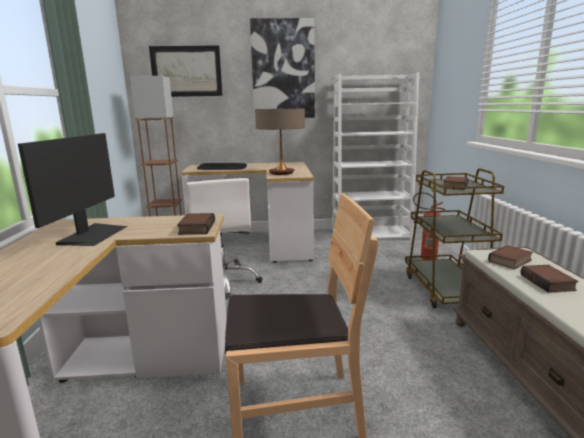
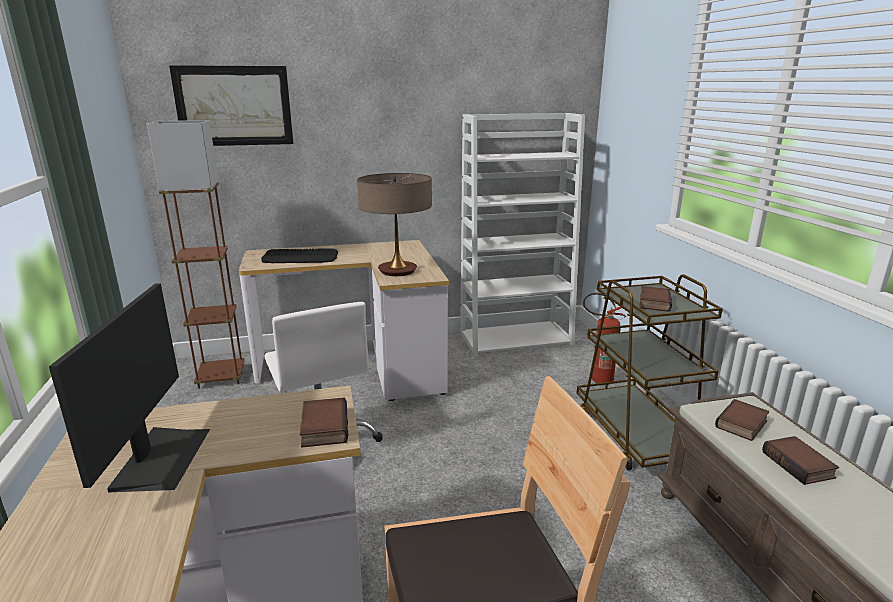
camera: 10 degrees left, 5 degrees up
(283, 70) = (386, 104): picture -> none

